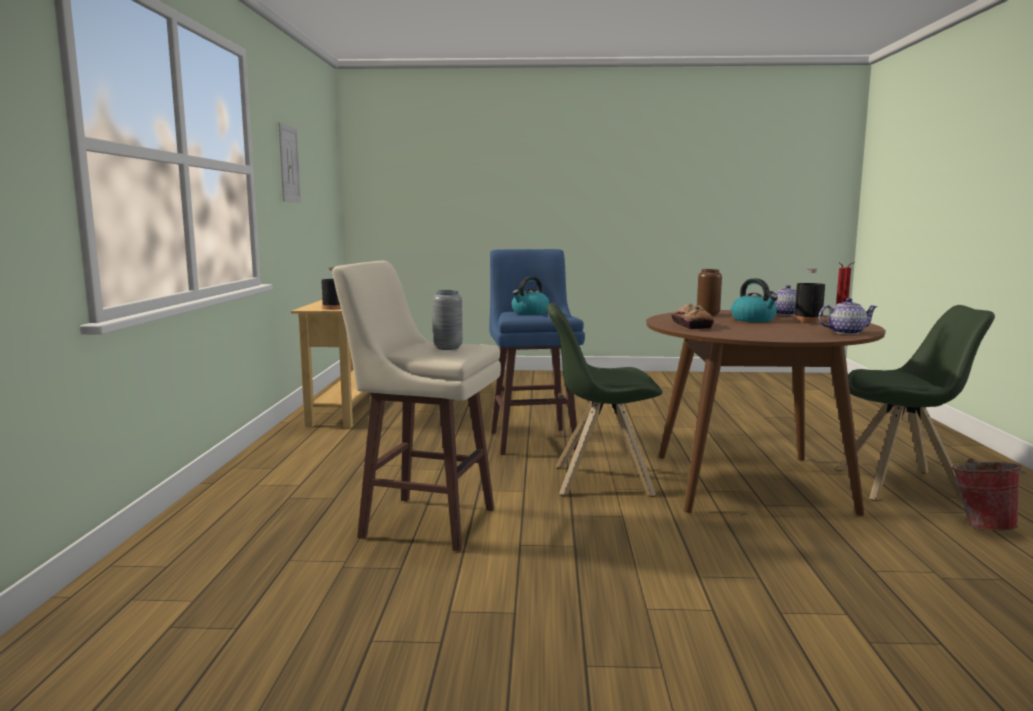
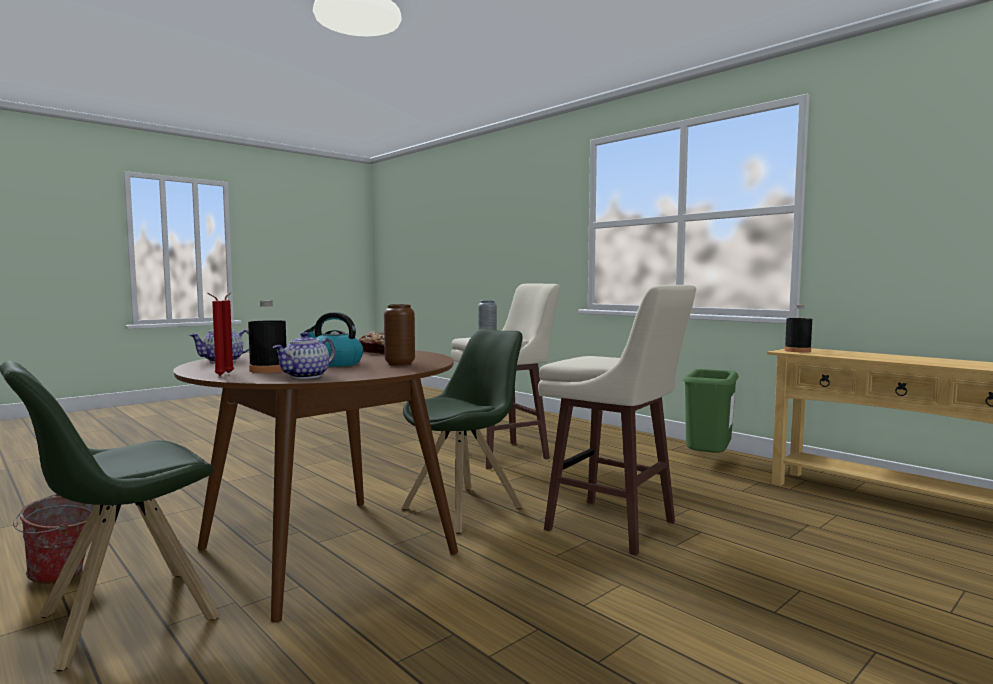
camera: 135 degrees right, 5 degrees down
(289, 164) = (933, 180): picture -> none
(310, 449) = (708, 462): none -> green trash can
(530, 312) = (603, 358): kettle -> none
(533, 440) = (614, 527): blue stool -> beige stool

